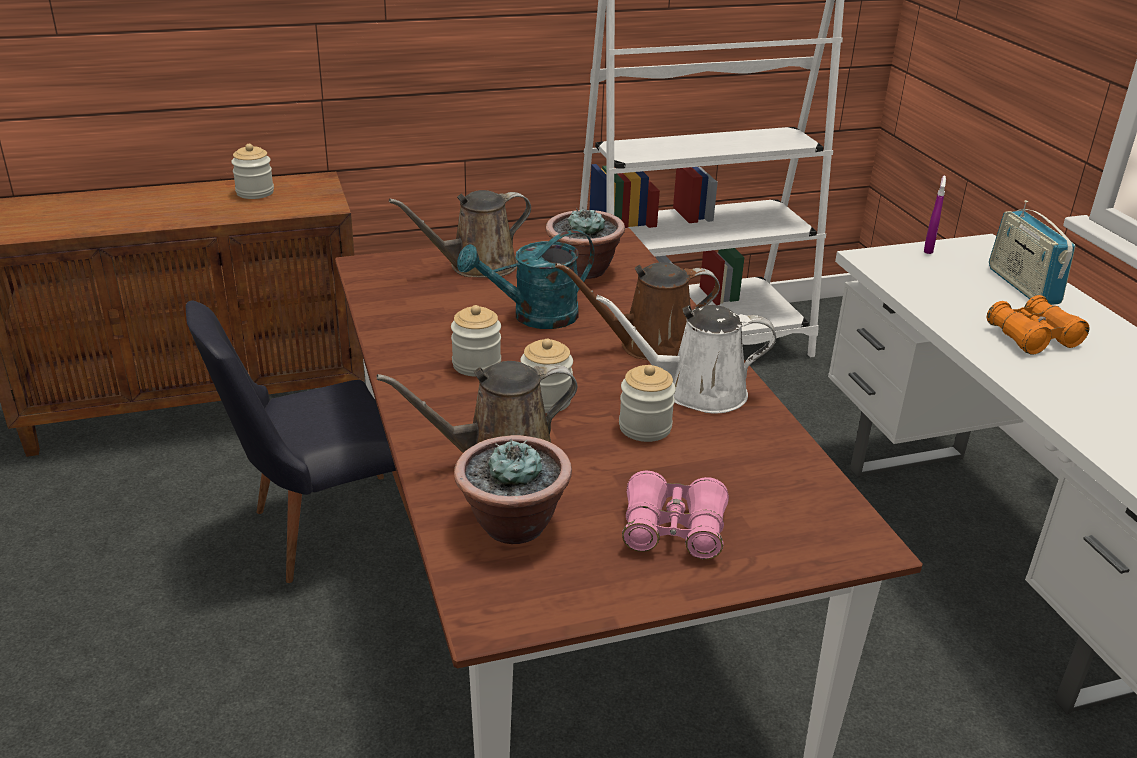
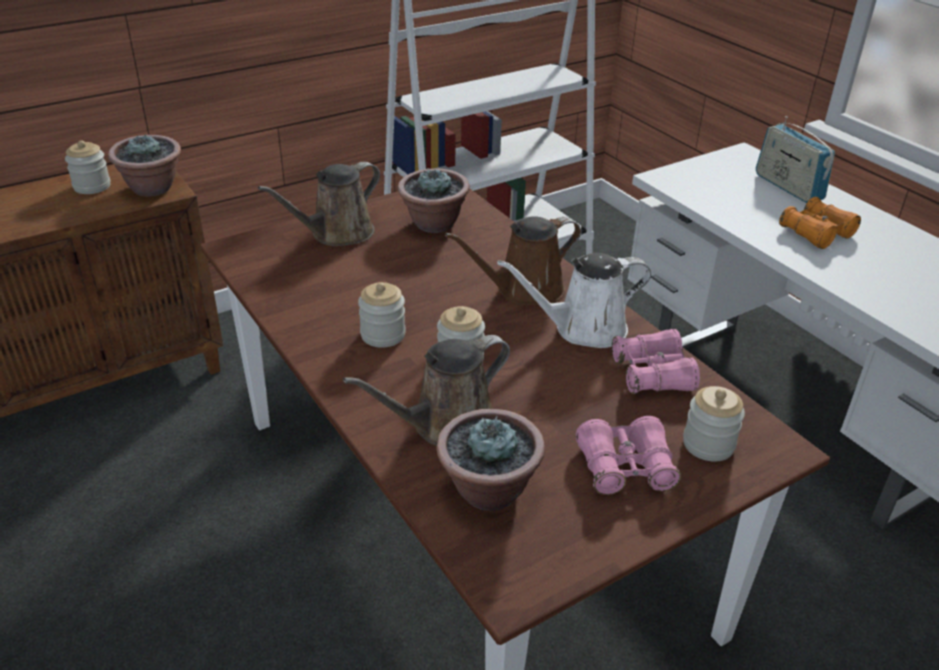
camera: 15 degrees left, 5 degrees up
(311, 201) = (153, 188): none -> potted plant
(319, 530) = (226, 496): black chair -> none
(534, 317) = (412, 277): turquoise watering can -> none
(645, 427) = (556, 372): jar -> jar (708, 444)
(752, 447) = (652, 374): none -> pink binoculars
(928, 249) = (703, 163): purple spray bottle -> none

